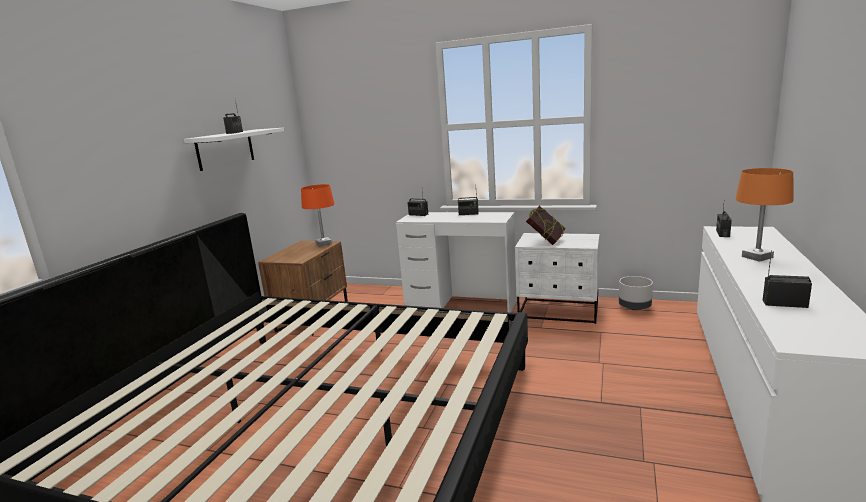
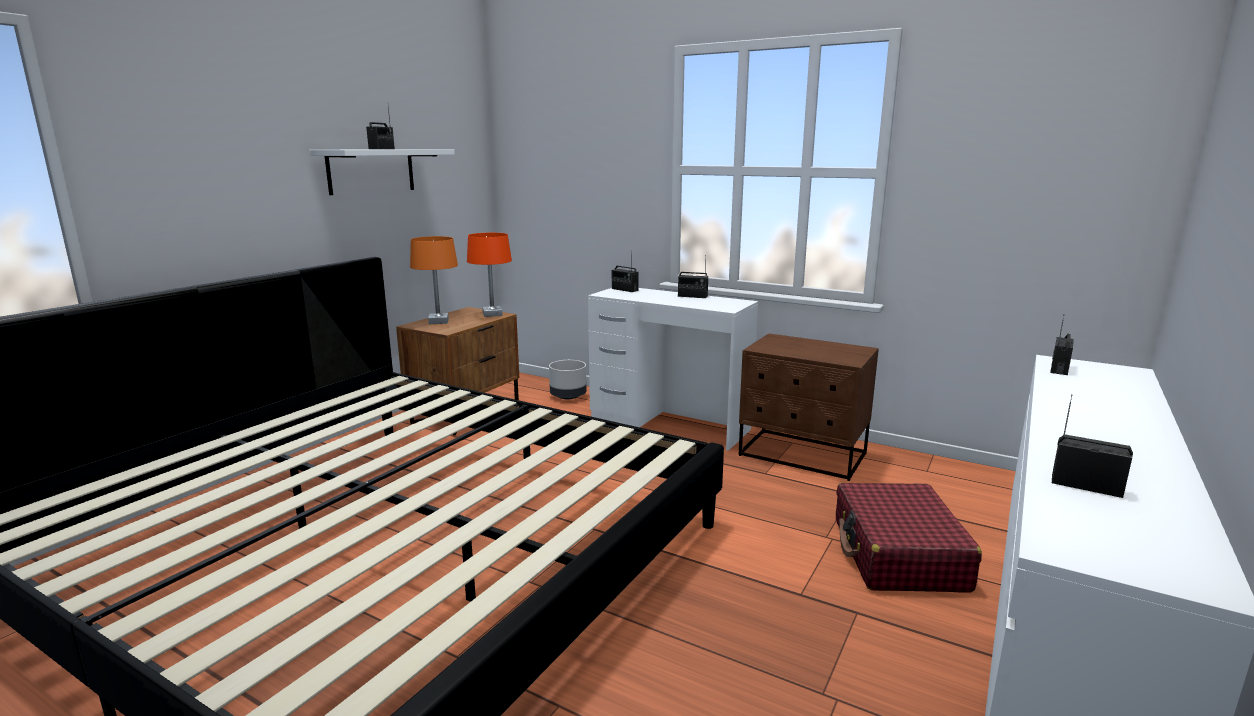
camera: 10 degrees right, 0 degrees up
(546, 242) = (791, 349): book -> none
(558, 311) = (802, 455): white nightstand -> brown nightstand
(635, 307) = (921, 467): grey planter -> grey planter (568, 396)
(647, 366) = (898, 554): none -> red suitcase
(757, 257) = (1091, 410): orange table lamp -> orange table lamp (438, 321)

